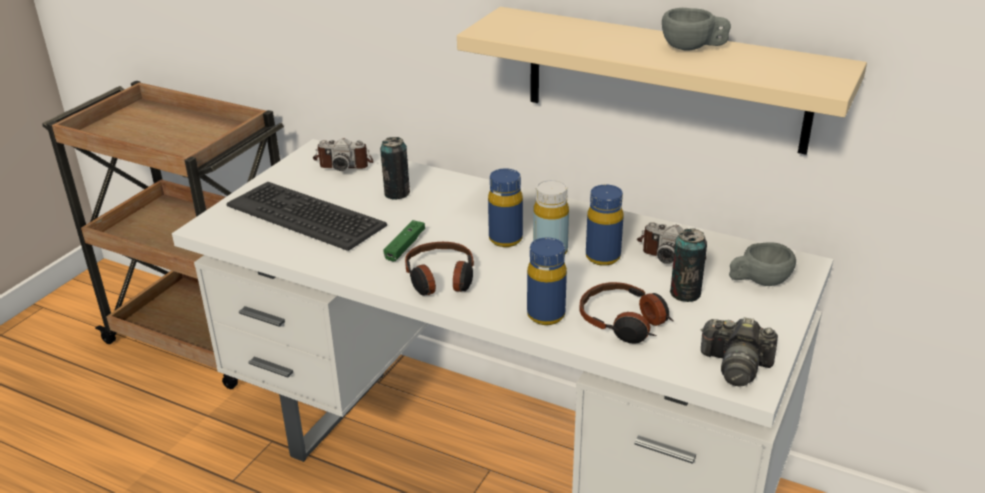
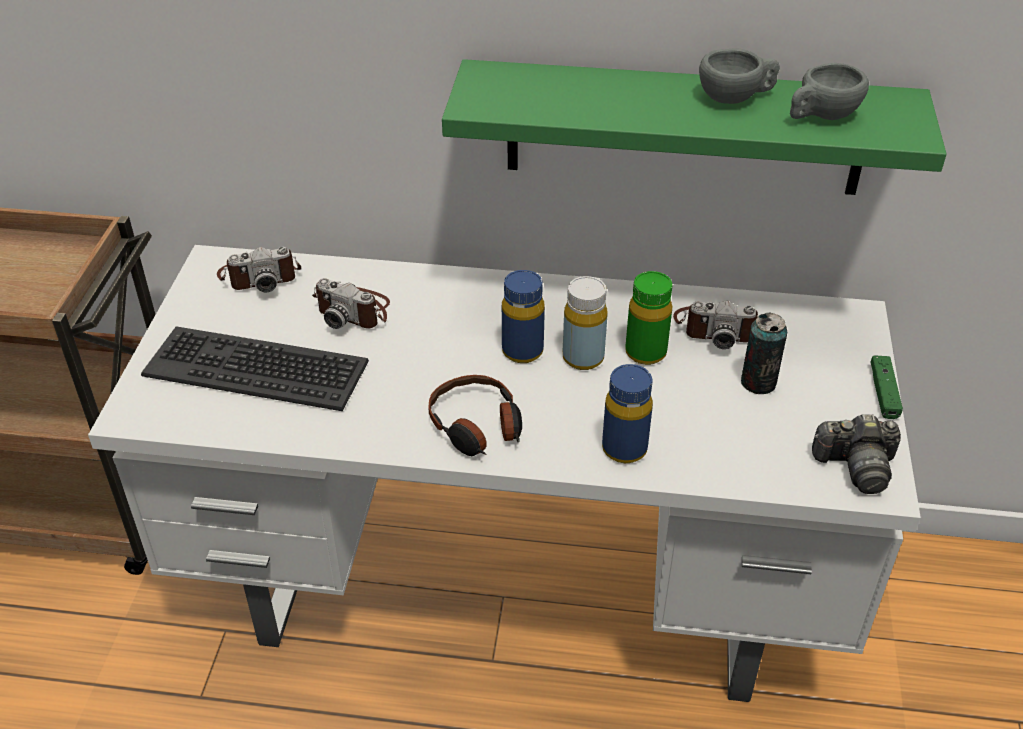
camera: 20 degrees left, 10 degrees up
(397, 193) = (354, 310): can -> camera
(405, 246) = (408, 388): green game controller -> green game controller (883, 393)
(603, 257) = (645, 352): blue bottle -> green bottle
(624, 322) = (714, 438): headphones -> none
(665, 79) = (684, 128): beige shelf -> green shelf
(758, 281) = (825, 349): grey cup -> grey cup (821, 116)

